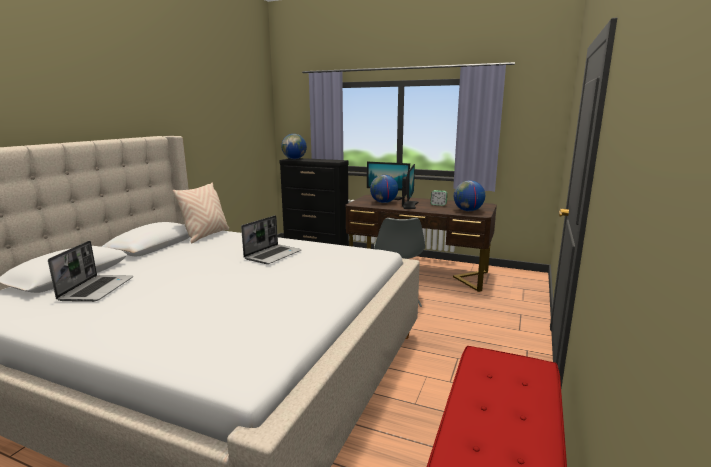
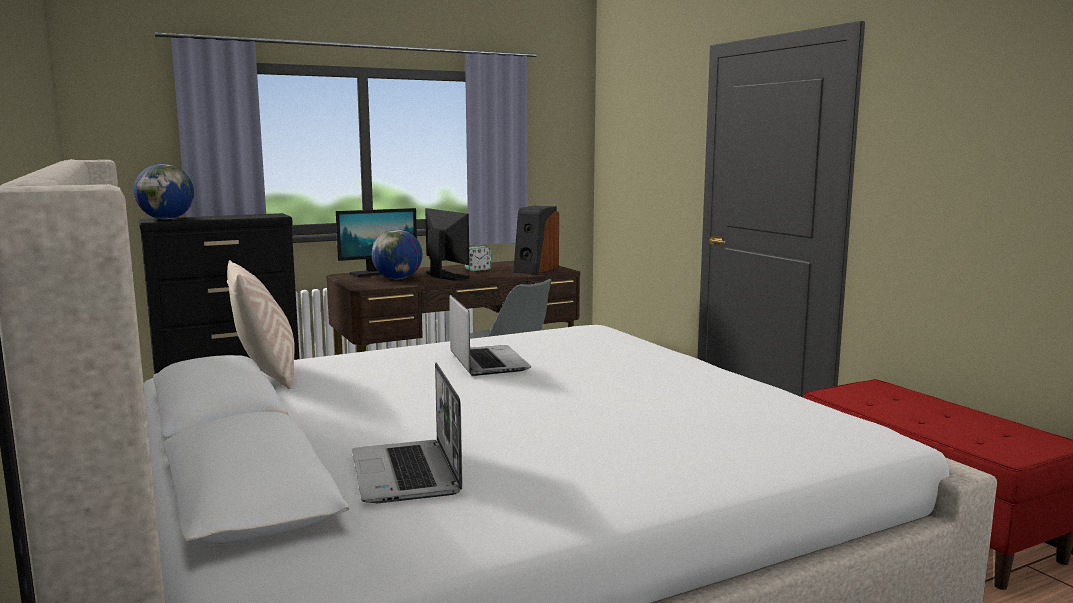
camera: 50 degrees left, 5 degrees down
(97, 289) = (407, 474): laptop -> laptop turned 150 degrees counterclockwise
(468, 211) = (535, 270): globe -> speaker

